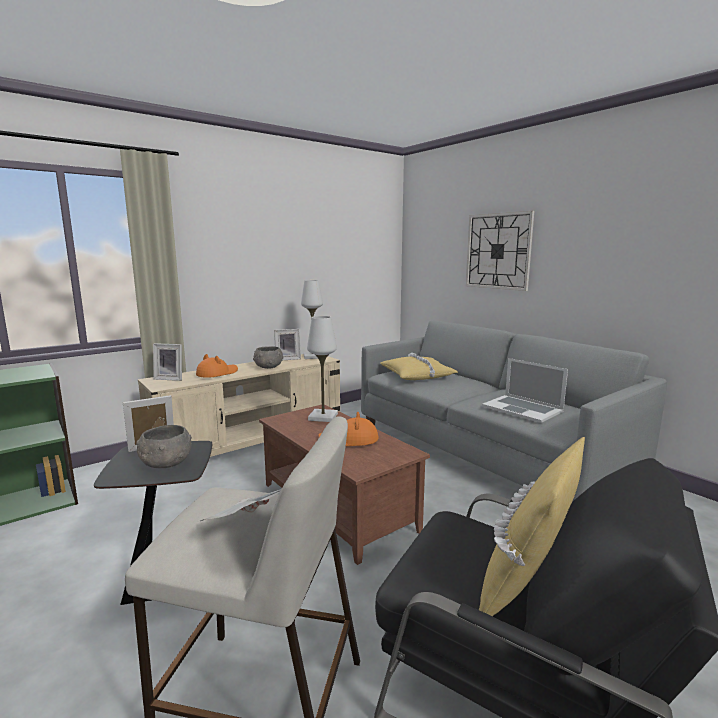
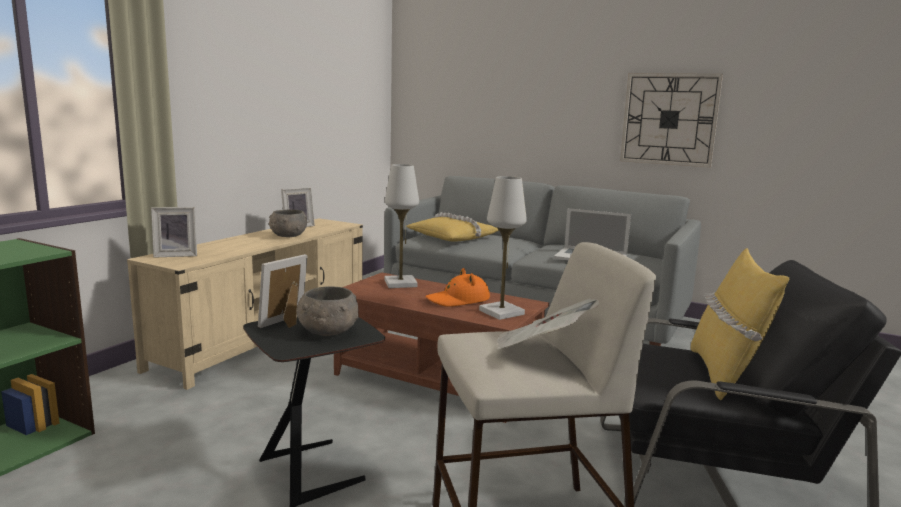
camera: 25 degrees left, 0 degrees up
(217, 373) = (232, 246): orange hat -> none
(313, 356) = (325, 223): white table lamp -> white table lamp (501, 312)
(498, 251) = (522, 98): wall clock -> wall clock (669, 119)

